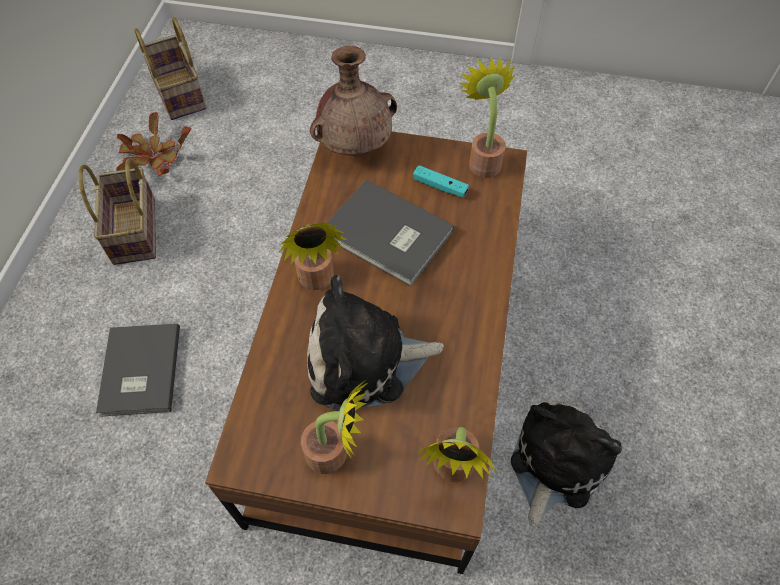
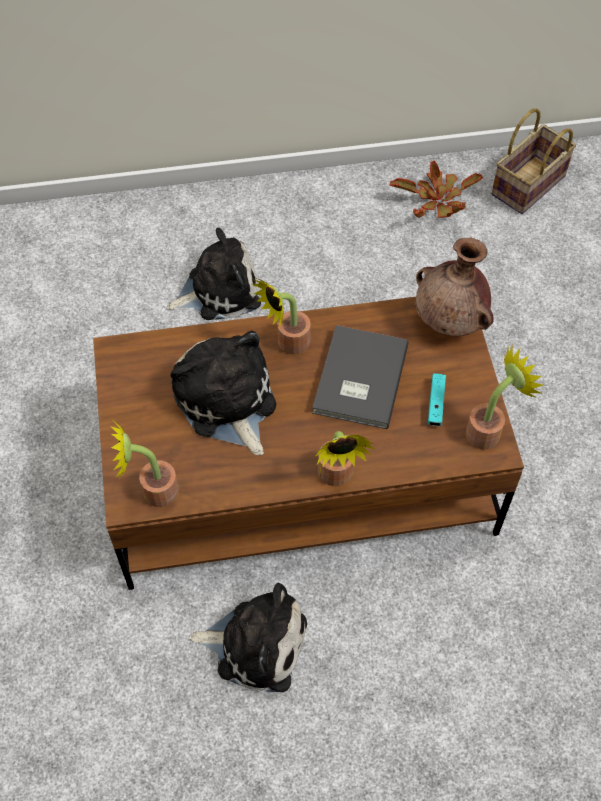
camera: 70 degrees right, 0 degrees up
(136, 232) = (350, 227): basket -> none
(138, 372) = (219, 290): grey book -> plush toy
(335, 455) = (139, 409): potted plant -> potted plant (337, 477)

